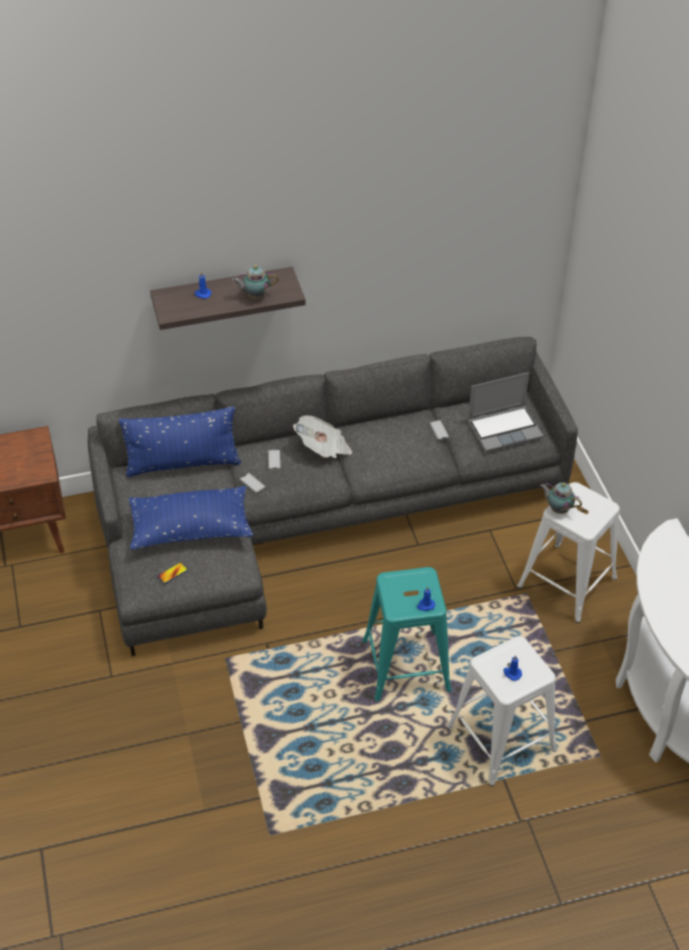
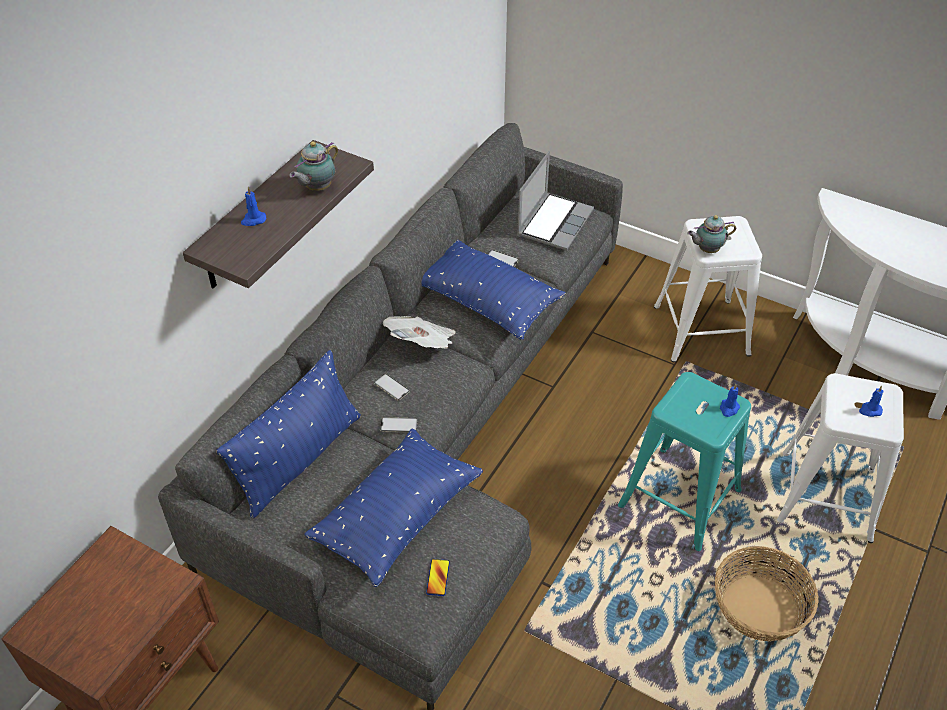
camera: 45 degrees left, 0 degrees up
(368, 757) = (758, 607): none -> basket
(392, 449) = (486, 302): none -> blue pillow

